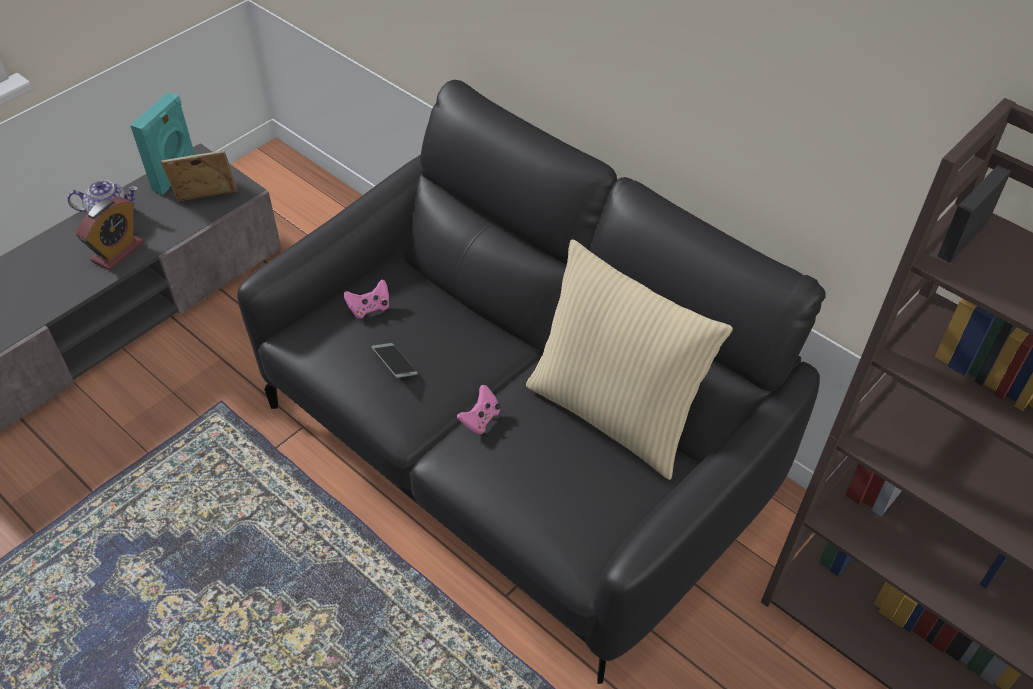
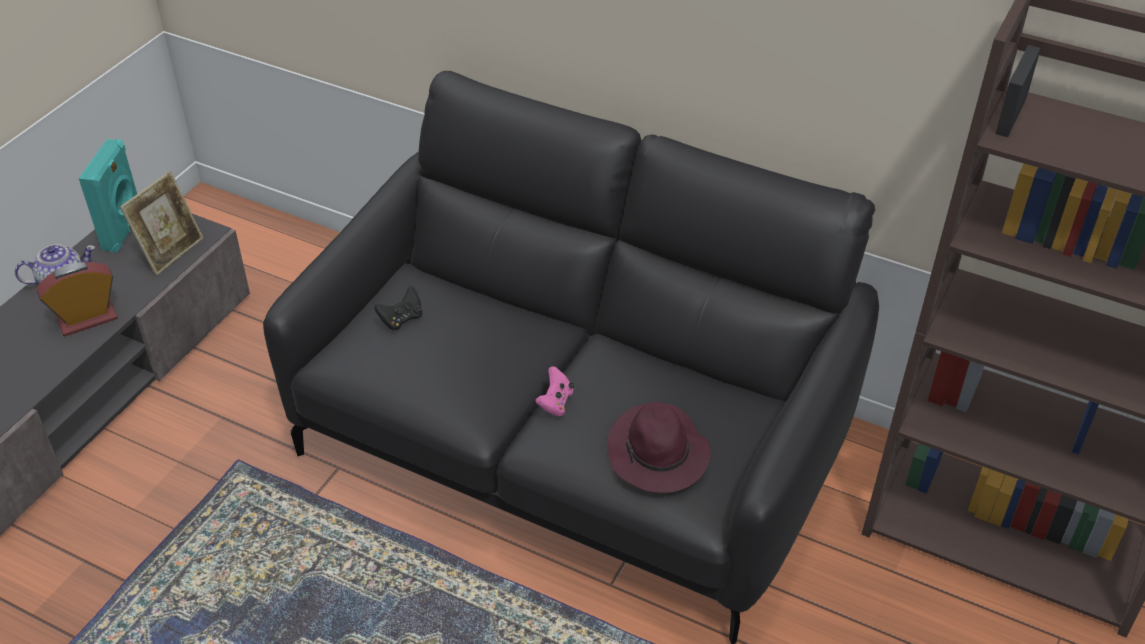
camera: 15 degrees left, 5 degrees down
(117, 252) = (87, 319): alarm clock -> alarm clock turned 135 degrees counterclockwise
(207, 202) = (171, 252): picture frame -> picture frame turned 150 degrees clockwise
(369, 308) = (401, 319): pink game controller -> black game controller
(394, 364) = (449, 367): phone -> none
(556, 494) = (658, 454): none -> purple hat
(614, 413) = (686, 370): beige pillow -> none

